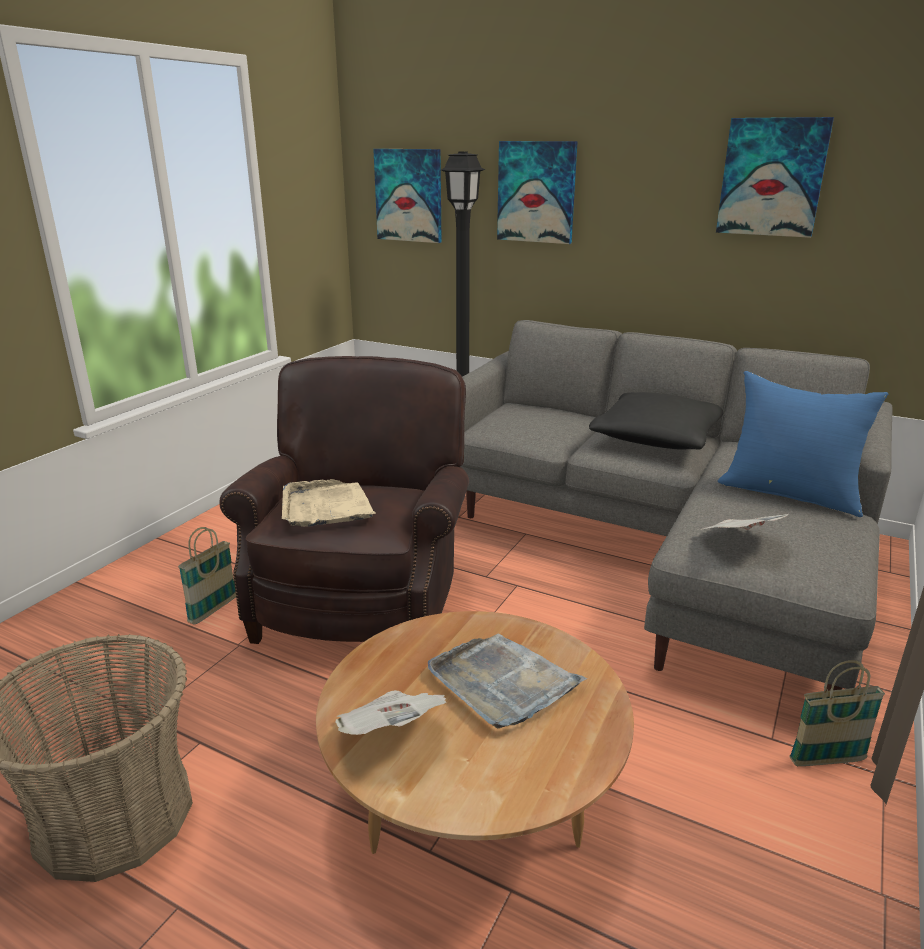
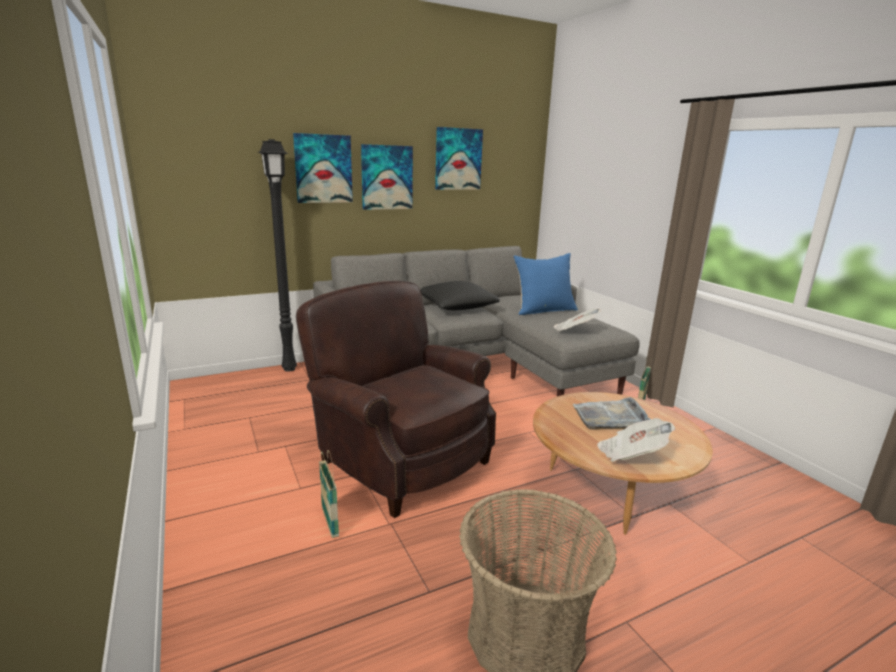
camera: 55 degrees left, 5 degrees down
(326, 507) = (417, 389): beige tray -> none
(409, 195) = (210, 173): picture -> picture (386, 177)

